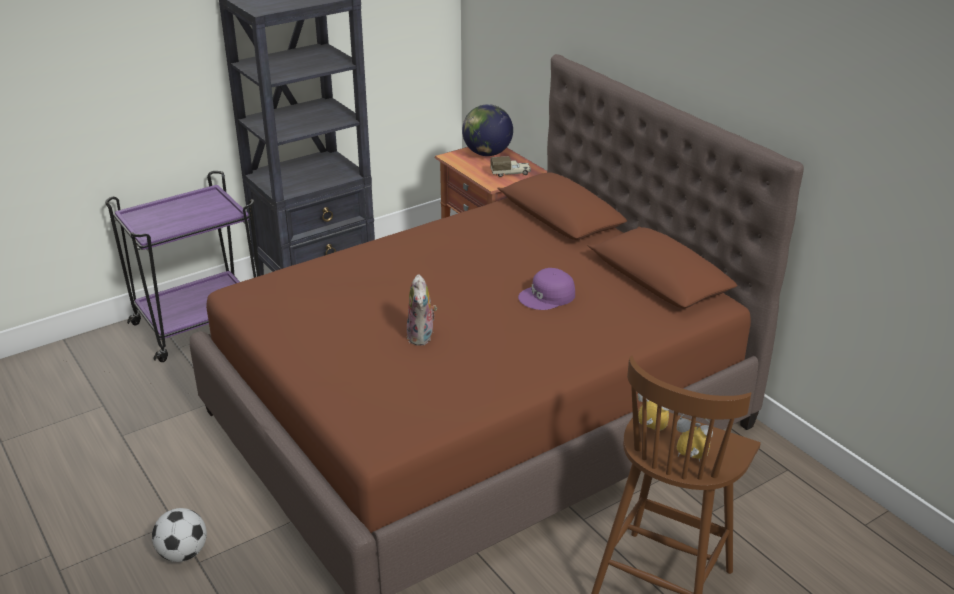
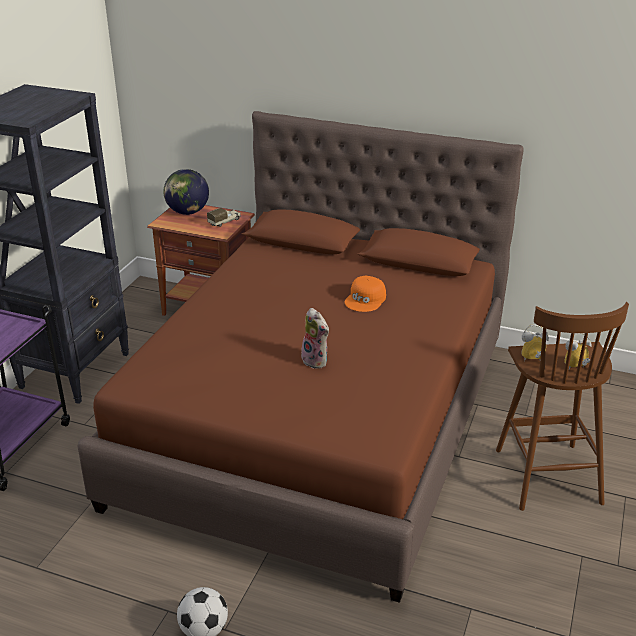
camera: 35 degrees left, 0 degrees up
(547, 297) = (366, 300): purple cap -> orange cap

